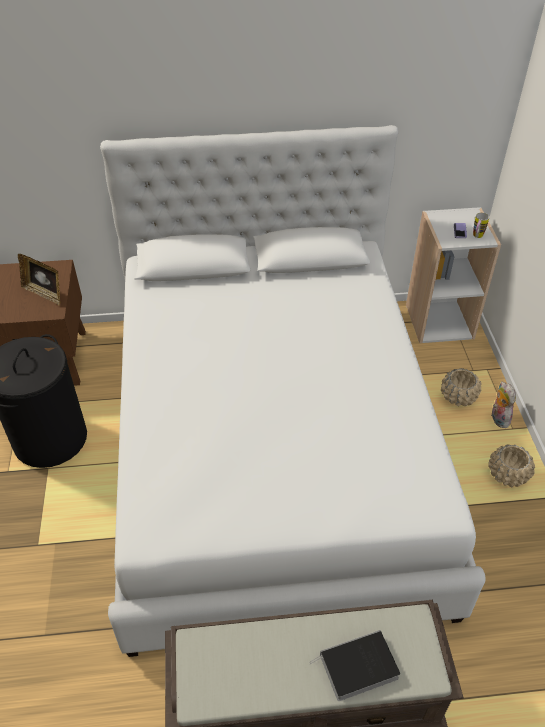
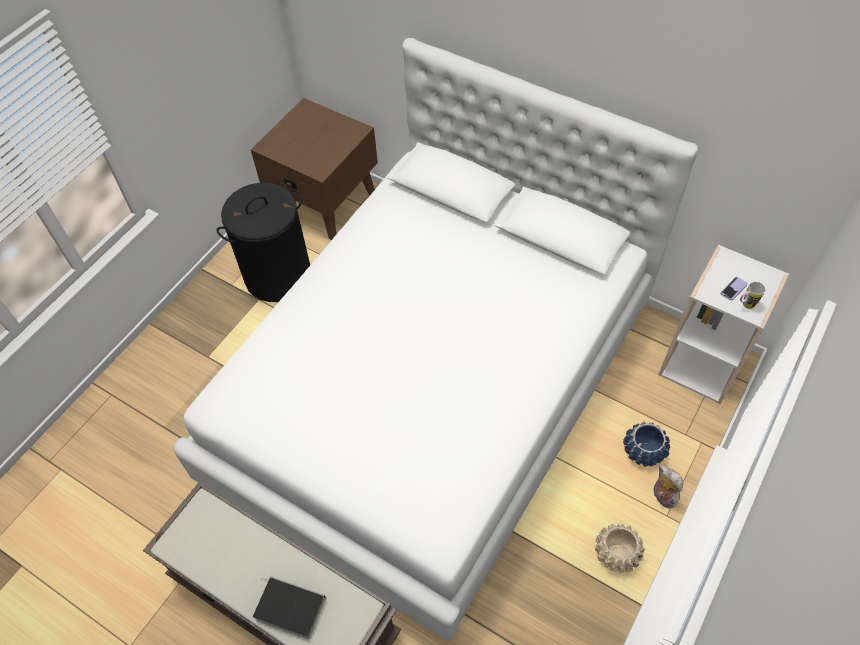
camera: 40 degrees right, 10 degrees up
(44, 293) = (326, 150): picture frame -> none
(458, 397) = (643, 451): beige planter -> blue planter
(498, 418) = (662, 496): plush toy -> plush toy turned 60 degrees counterclockwise

